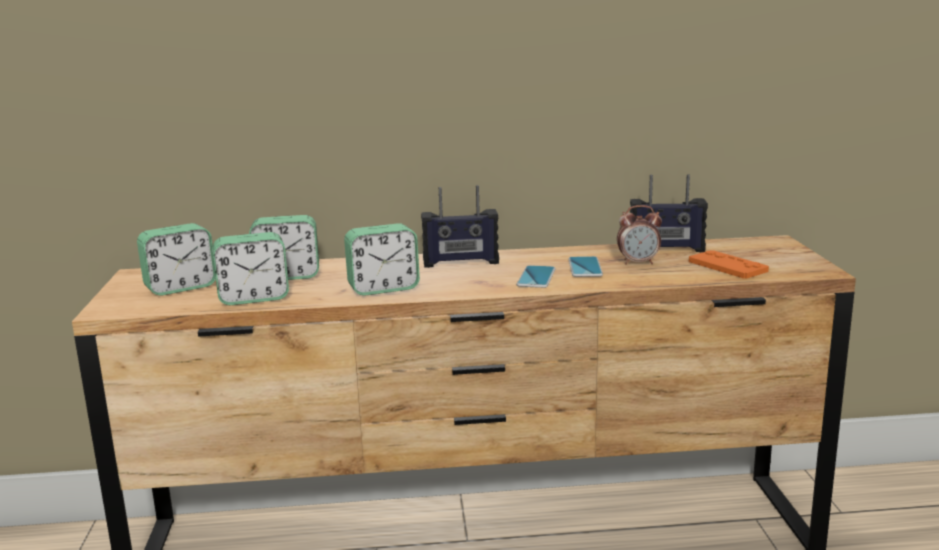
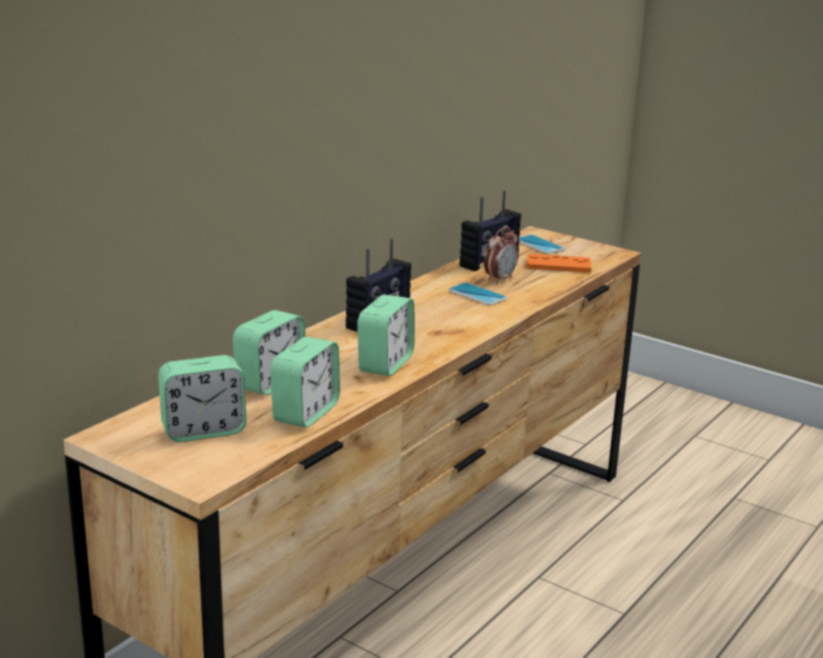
camera: 50 degrees left, 5 degrees up
(180, 287) = (203, 430): alarm clock -> alarm clock turned 60 degrees clockwise
(536, 277) = (467, 315): phone -> phone (539, 245)

